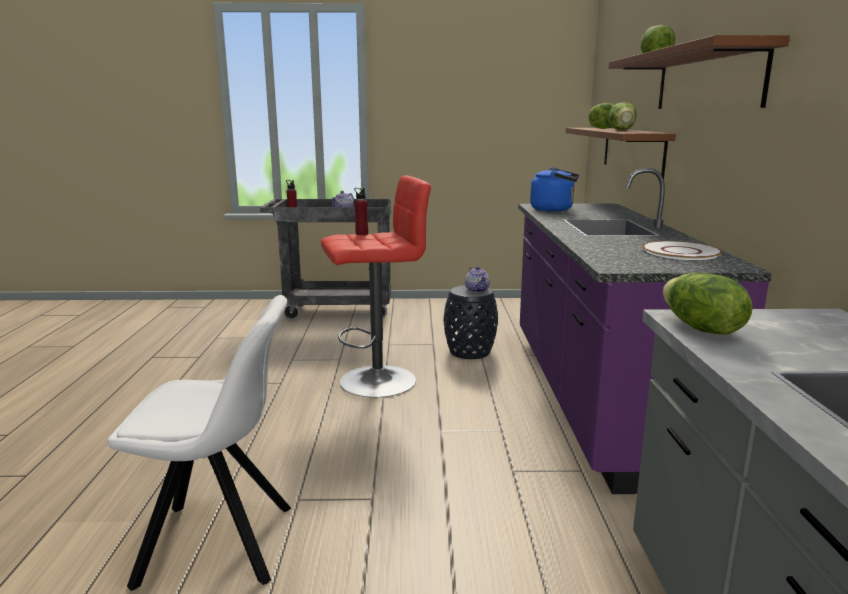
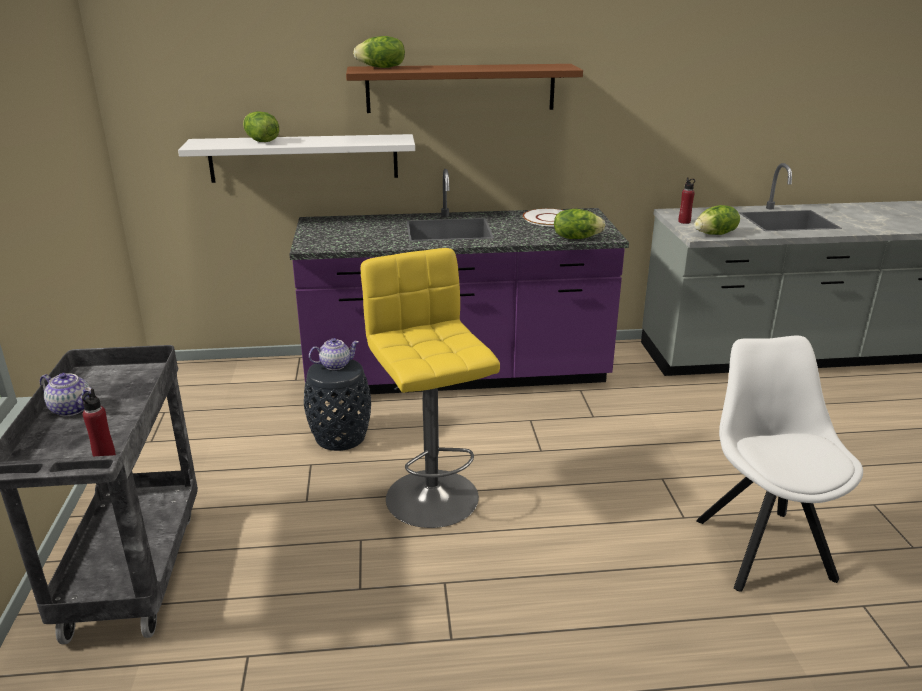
camera: 95 degrees left, 10 degrees up
(361, 234) = (397, 350): red bottle -> red bottle (684, 222)
(379, 381) = (432, 497): red stool -> yellow stool
(554, 209) = (344, 241): blue kettle -> none
(622, 130) = (322, 139): lettuce -> lettuce (576, 238)
(632, 150) = (304, 158): brown shelf -> white shelf

